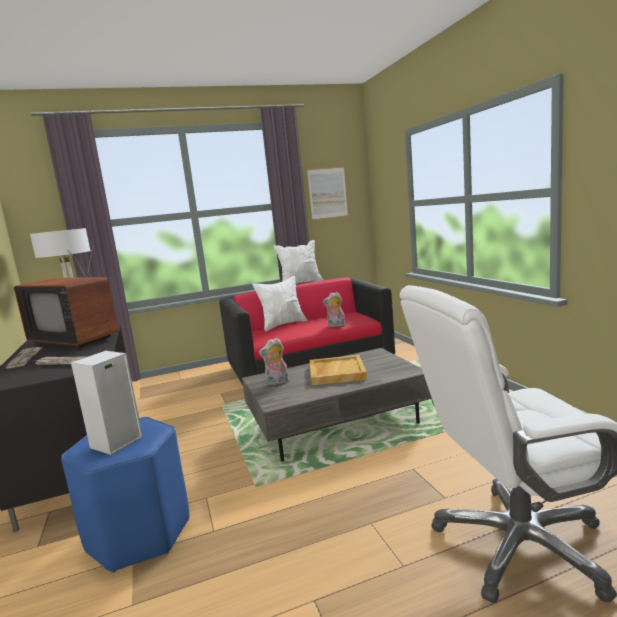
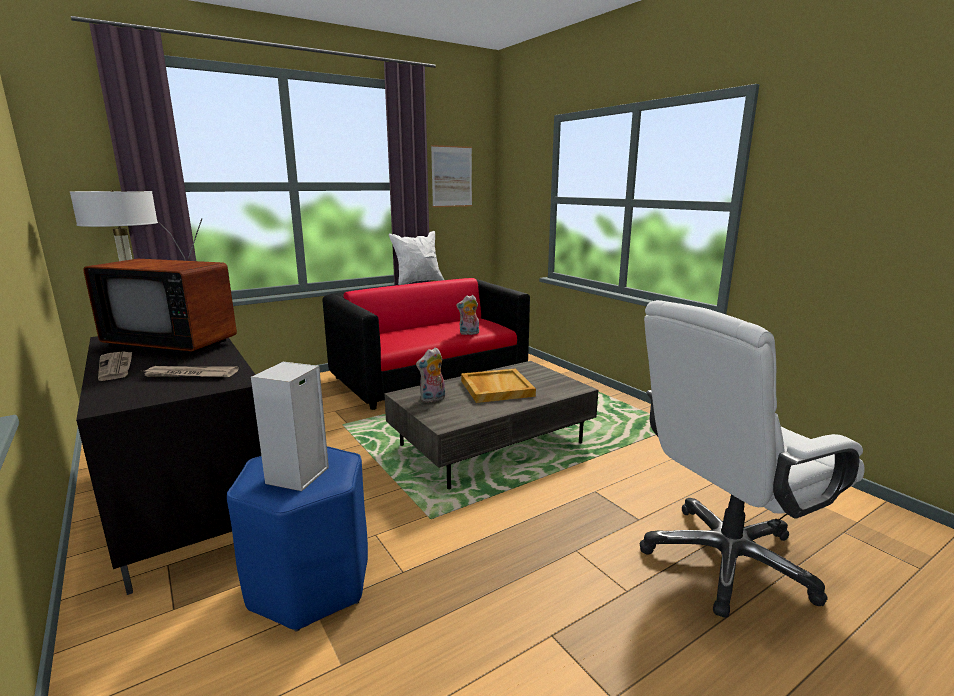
camera: 15 degrees left, 5 degrees up
(283, 325) = (403, 330): white pillow -> none

